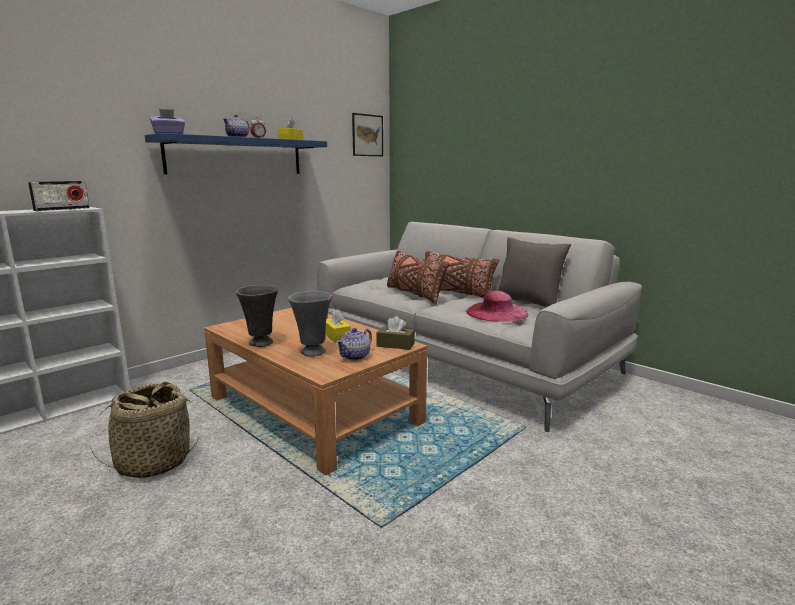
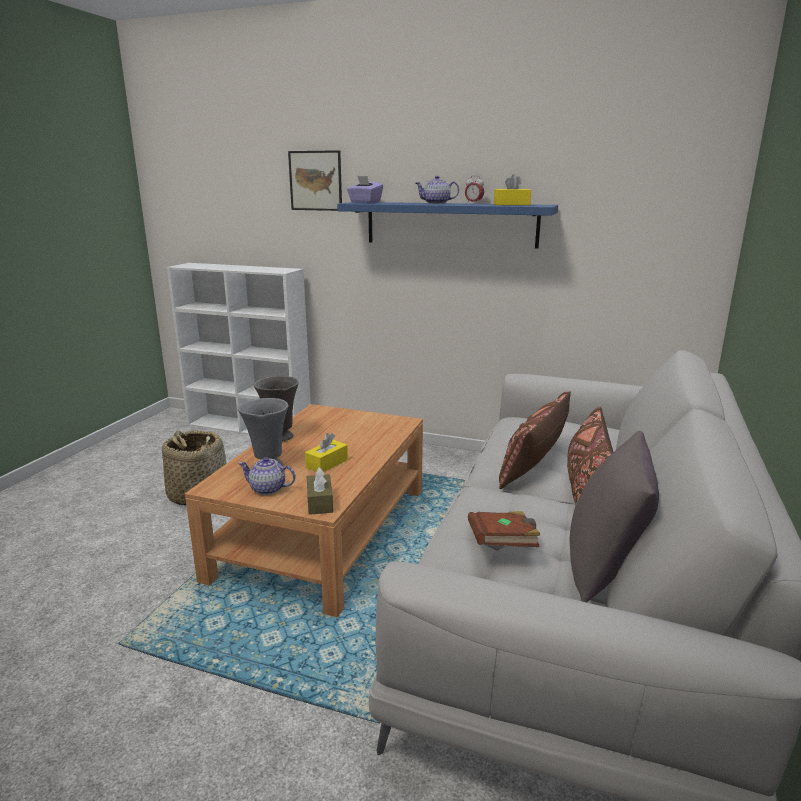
camera: 65 degrees right, 5 degrees up
(62, 209) = (268, 270): radio -> none
(367, 135) = (689, 189): picture -> picture (315, 181)
(496, 312) = (502, 544): pink hat -> brown book

